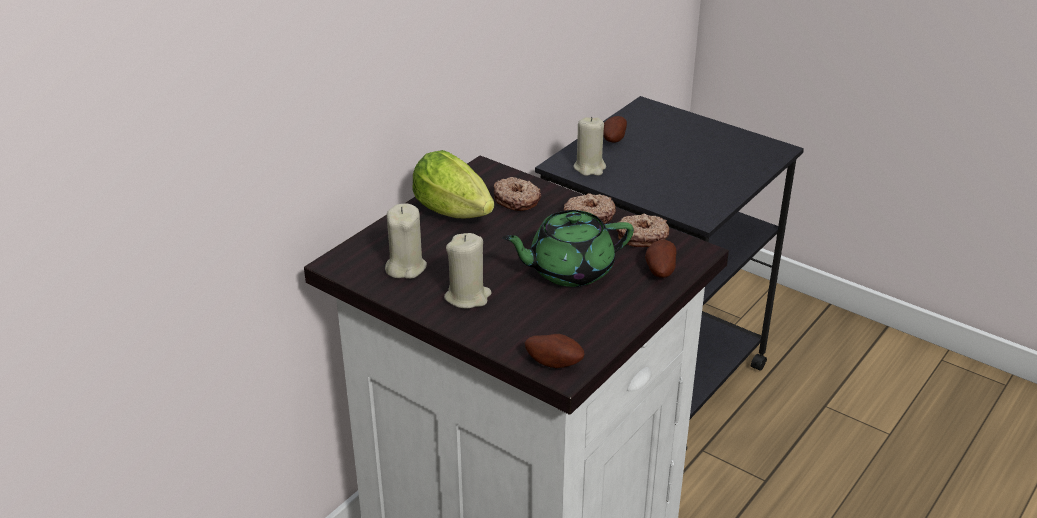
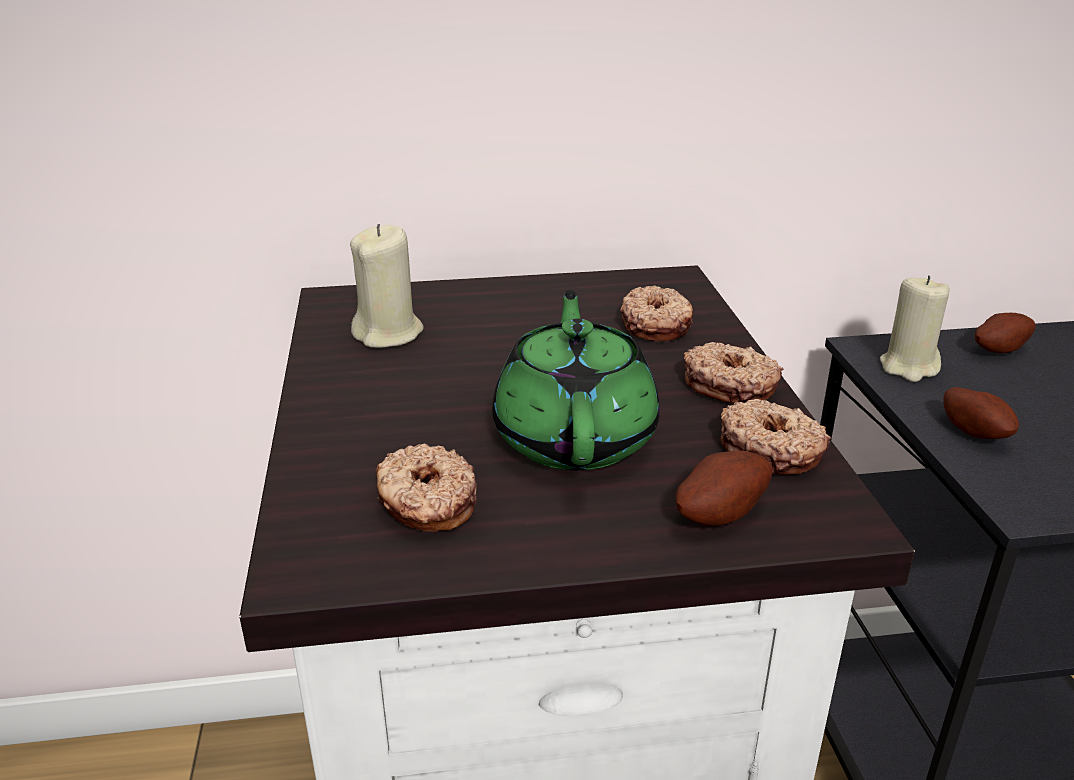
camera: 45 degrees right, 5 degrees down
(457, 214) = (553, 309): lettuce -> none
(468, 297) = (387, 399): beige candle -> none
(554, 362) = (321, 546): potato -> potato (975, 432)
(562, 326) = (426, 503): none -> donut
(569, 270) = (575, 436): green teapot -> green teapot turned 60 degrees clockwise

